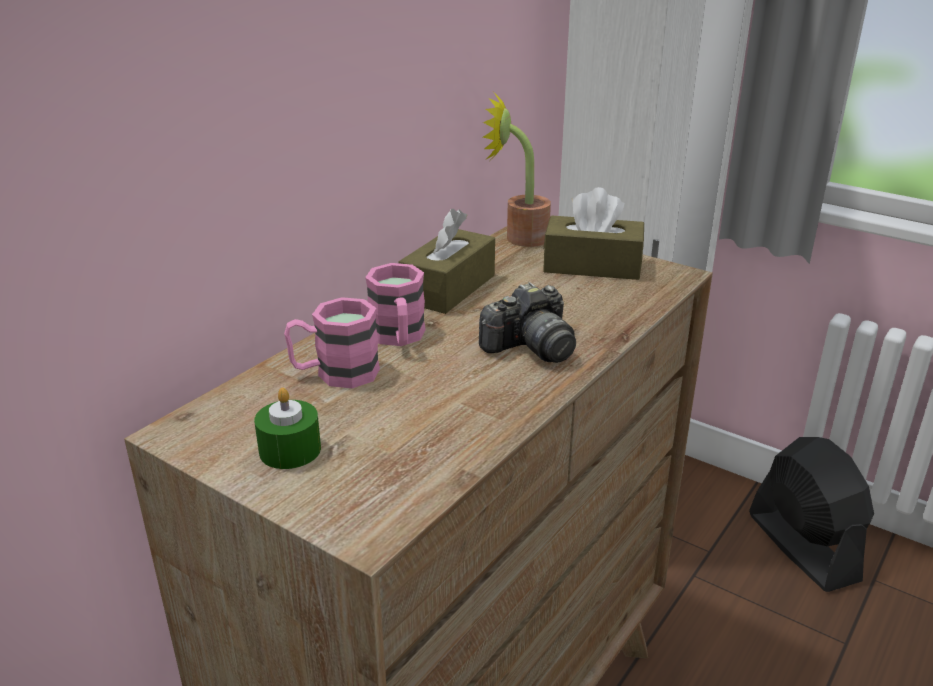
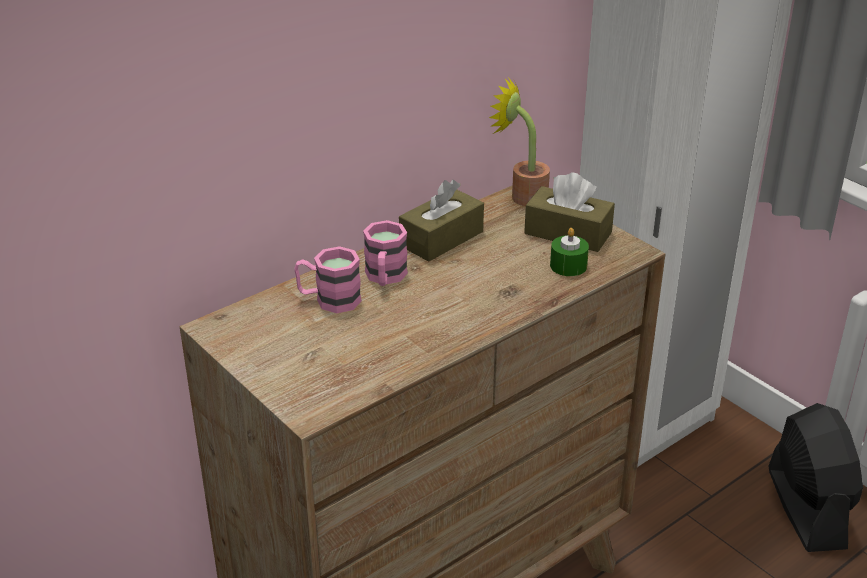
camera: 15 degrees right, 5 degrees up
(290, 450) = (280, 351): green candle -> green candle (568, 266)
(530, 348) = (477, 300): camera -> none

